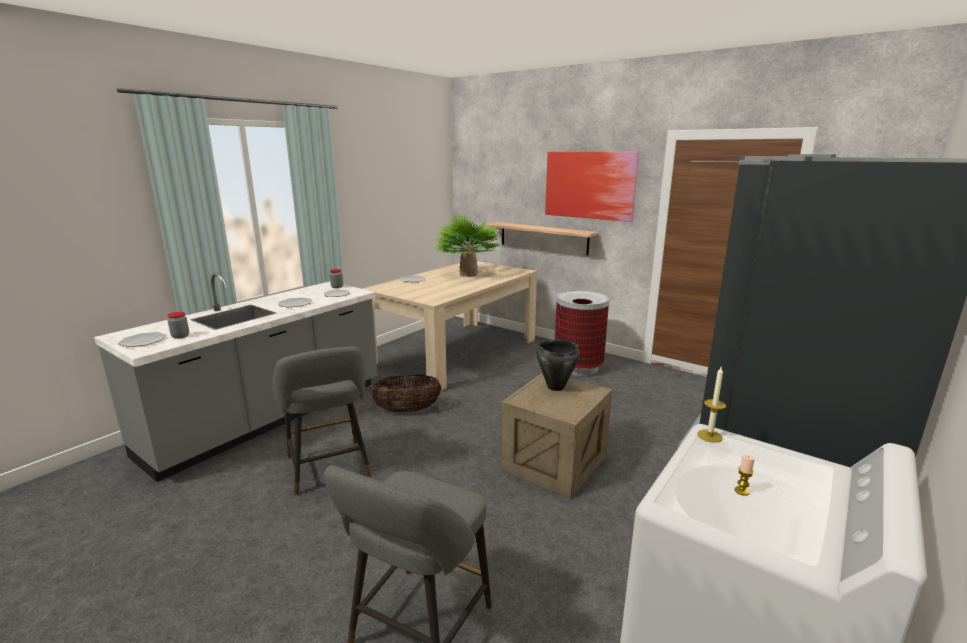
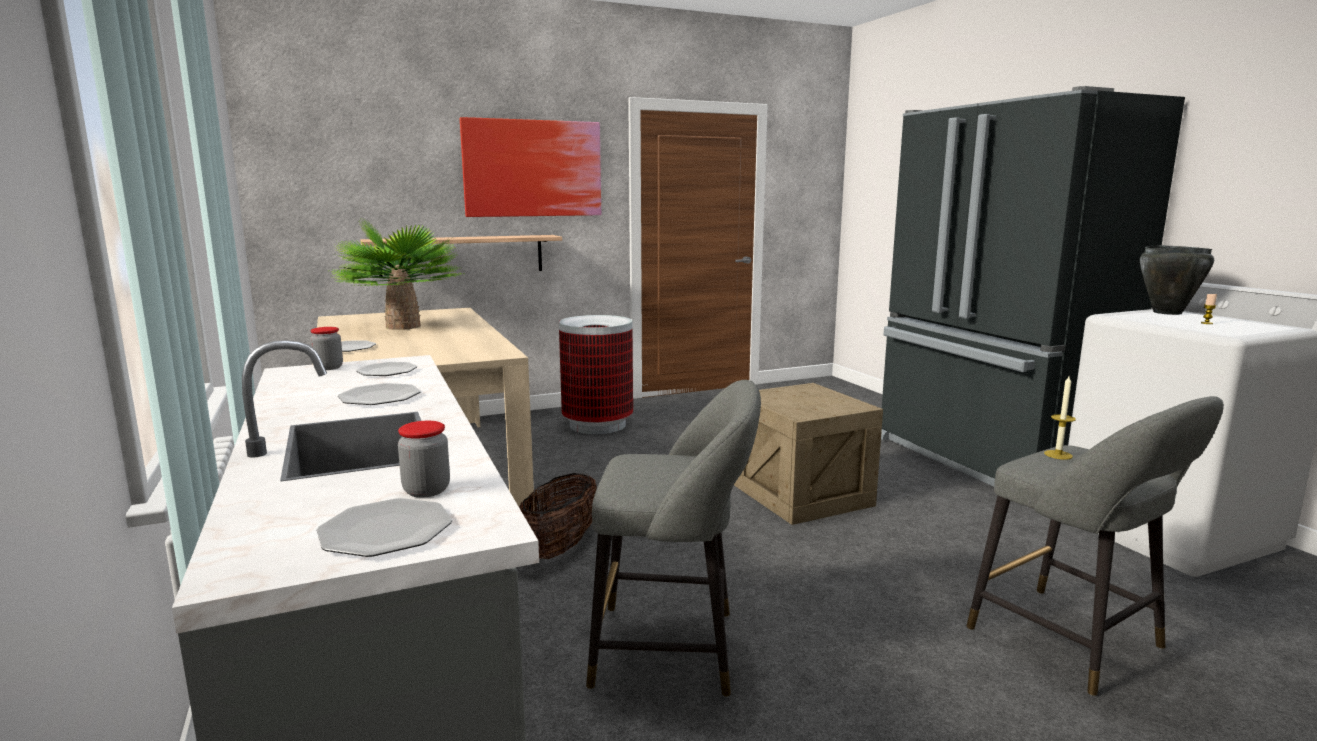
camera: 60 degrees left, 5 degrees down
(555, 387) = (783, 397): black cooking pot -> black cooking pot (1167, 312)
(709, 436) = (1117, 315): candle -> candle (1058, 455)

